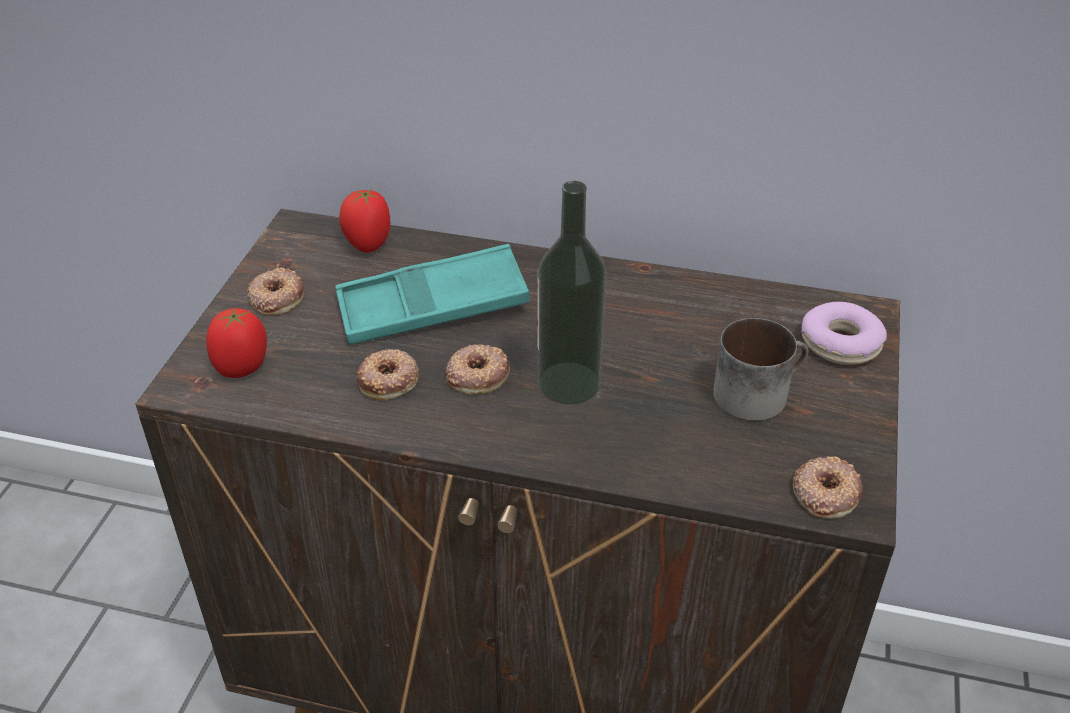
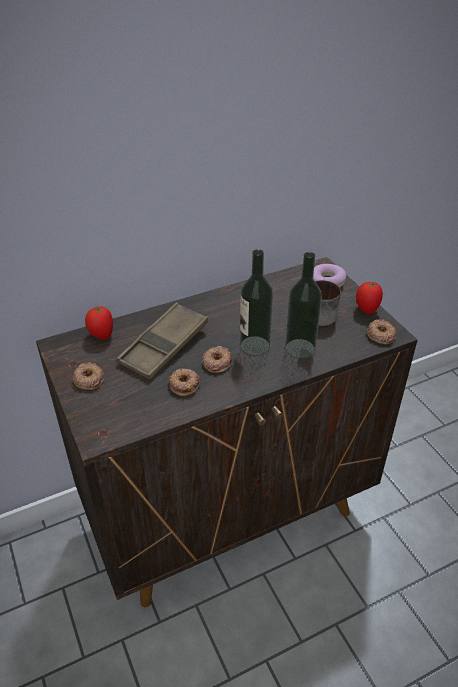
camera: 40 degrees left, 0 degrees up
(243, 367) = (113, 416): tomato -> tomato (366, 309)
(432, 307) = (164, 346): turquoise tray -> brown tray
(639, 430) = (300, 348): none -> bottle

